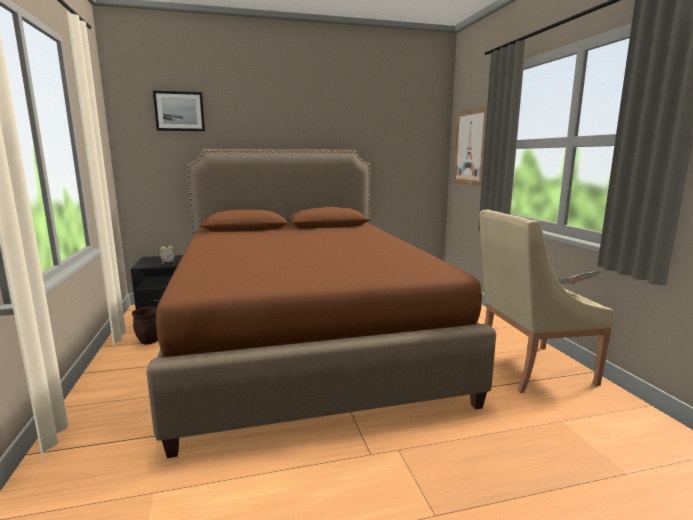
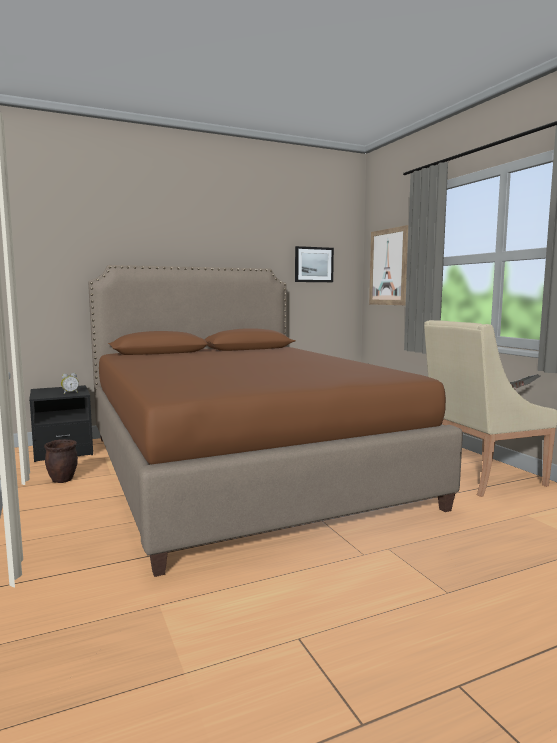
camera: 10 degrees left, 5 degrees down
(179, 111) = (80, 223): picture -> picture (313, 264)

